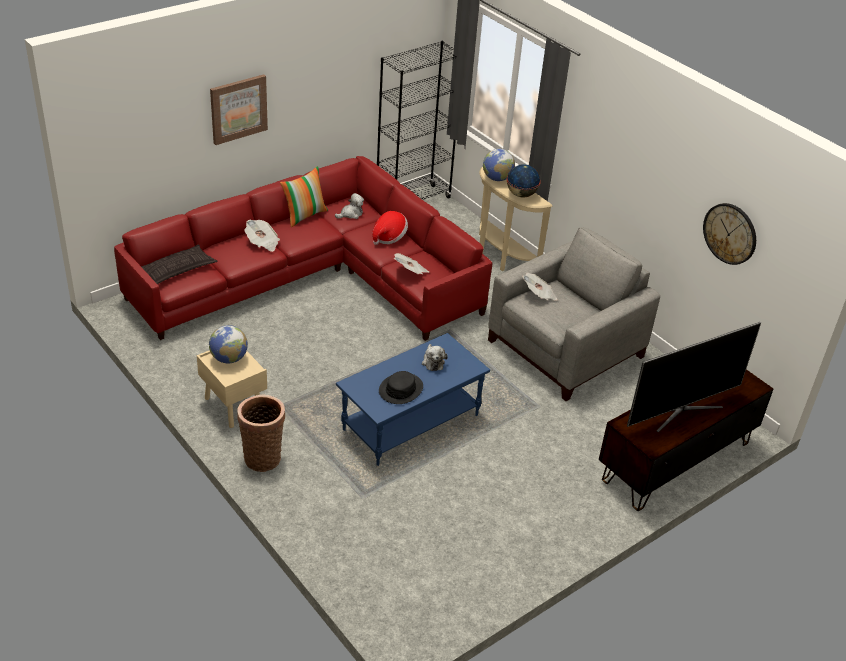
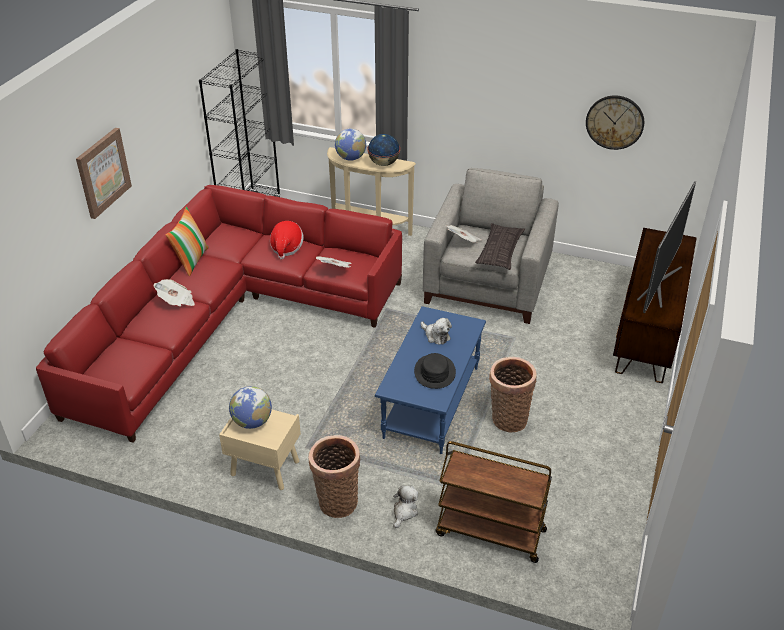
camera: 30 degrees left, 0 degrees up
(176, 270) = (116, 364): pillow -> pillow (500, 251)
(351, 214) = (232, 242): plush toy -> plush toy (404, 512)
(354, 543) = (489, 533): none -> brown cart
(462, 467) = (507, 418): none -> basket

